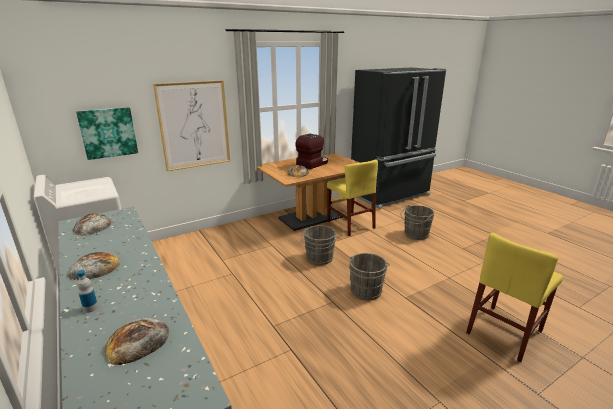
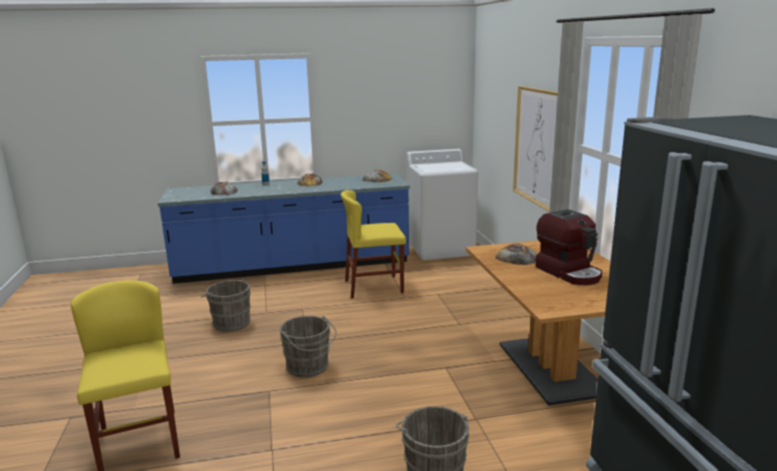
camera: 110 degrees right, 5 degrees down
(108, 133) = (497, 130): picture -> none
(319, 259) = (403, 350): grey bucket -> grey bucket (230, 323)
(350, 224) = (508, 403): yellow chair -> yellow chair (374, 286)

